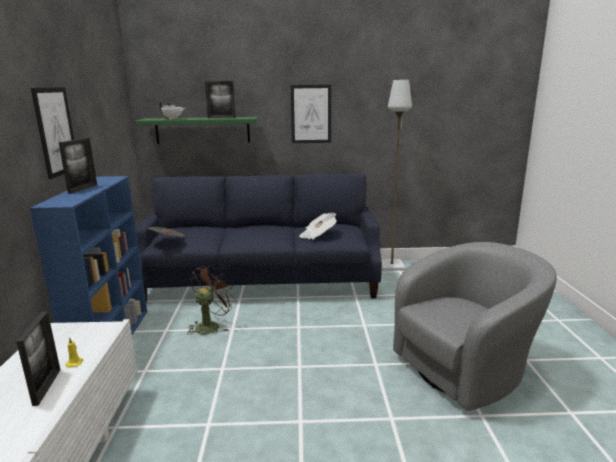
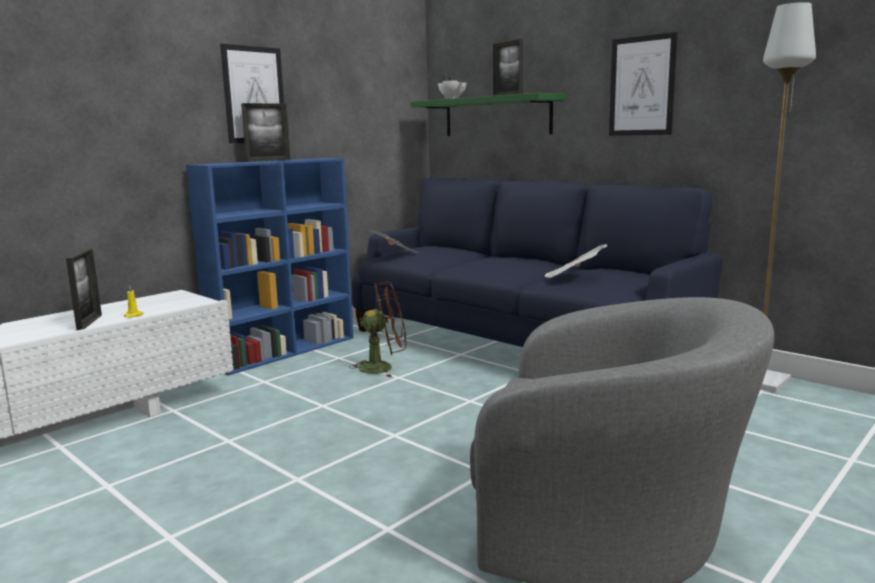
camera: 45 degrees right, 5 degrees down
(47, 387) = (89, 322): picture frame -> picture frame turned 45 degrees counterclockwise

